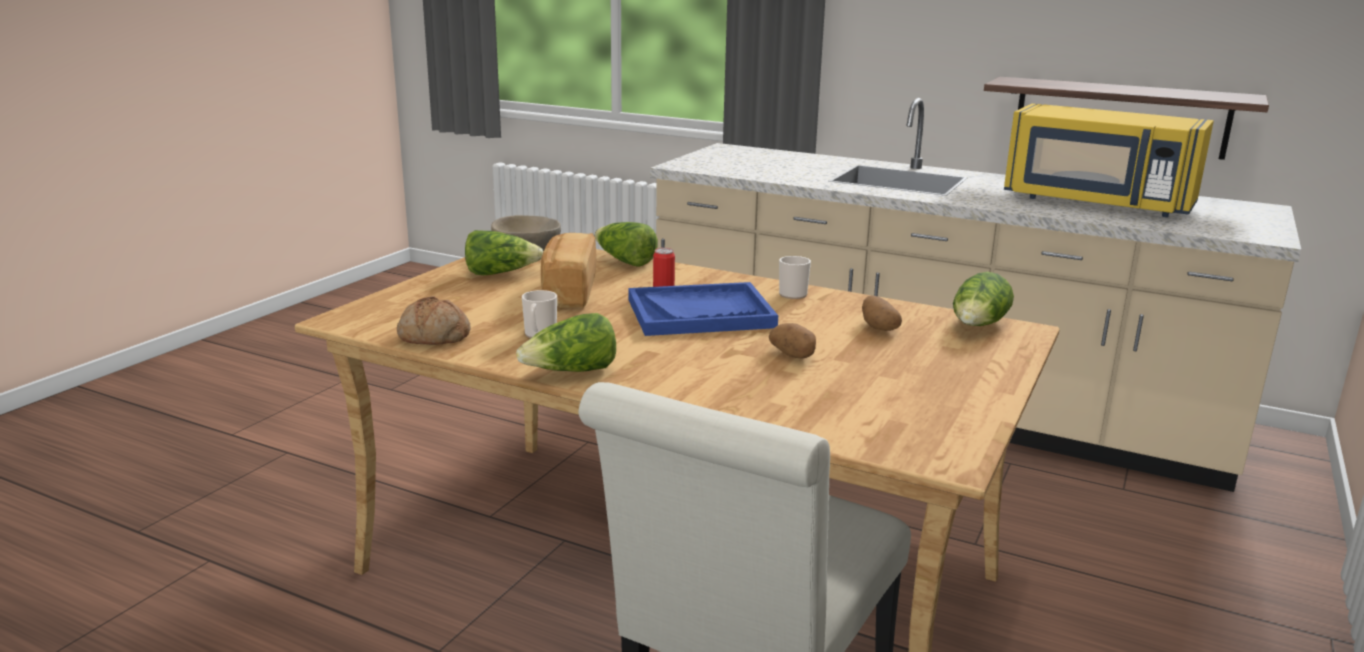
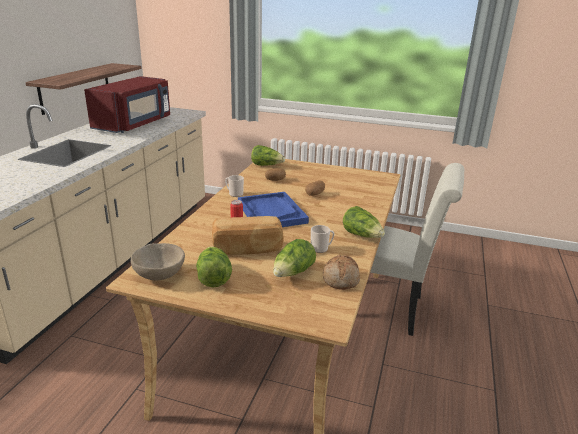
camera: 100 degrees left, 5 degrees up
(624, 261) = (181, 237): lettuce -> lettuce (293, 273)
(1096, 203) = (134, 124): yellow microwave -> red microwave

